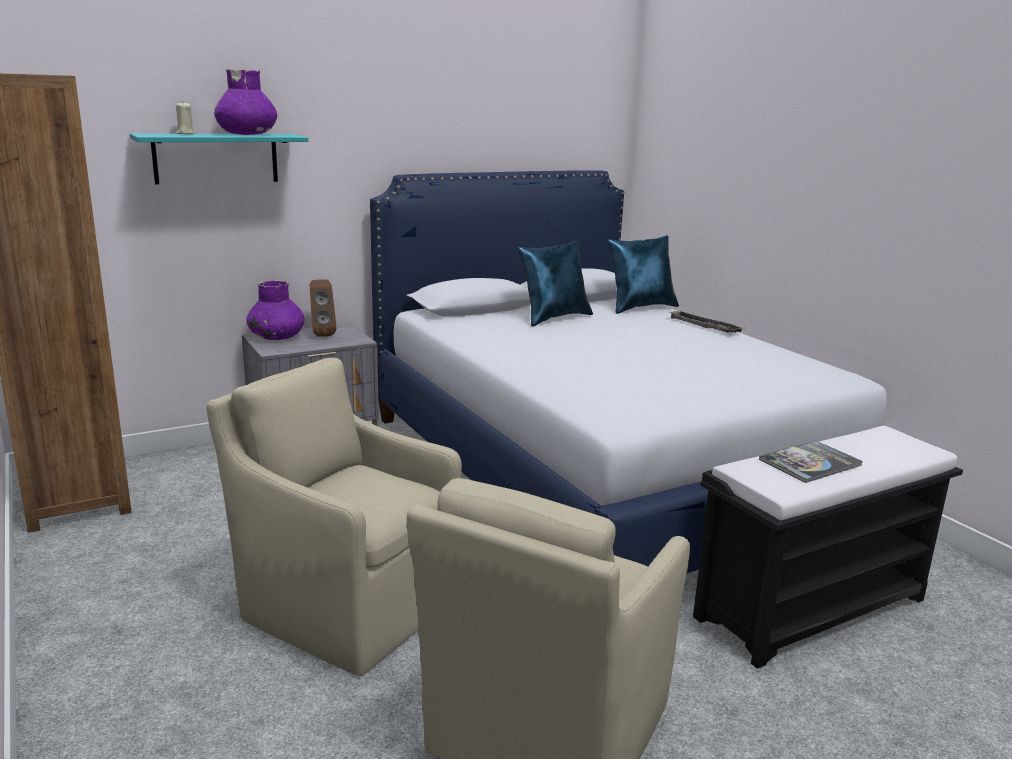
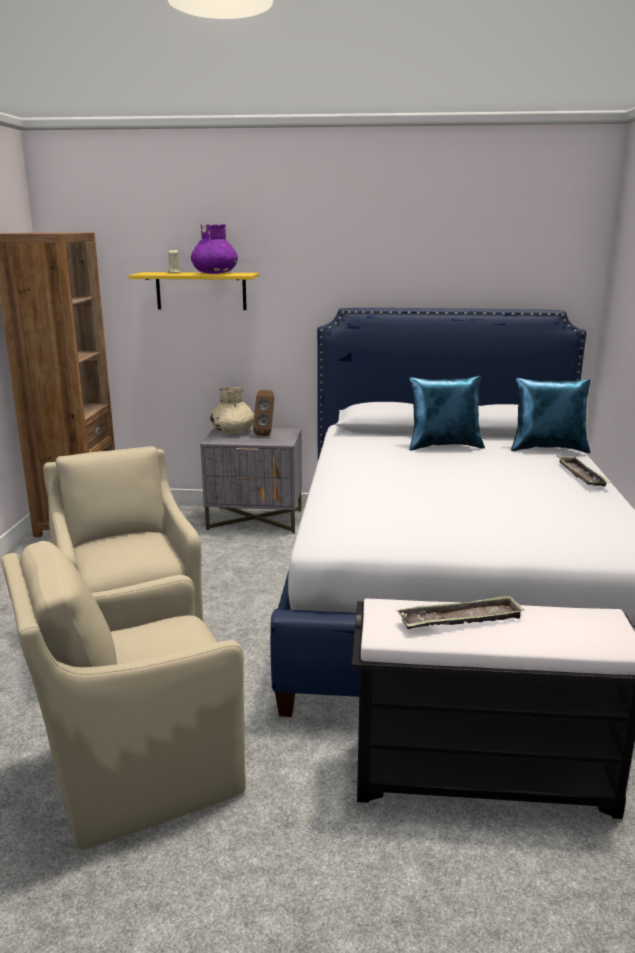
camera: 35 degrees right, 0 degrees up
(216, 158) = (201, 291): turquoise shelf -> yellow shelf
(276, 337) = (233, 431): purple vase -> beige vase
(810, 463) = (460, 620): book -> tray

